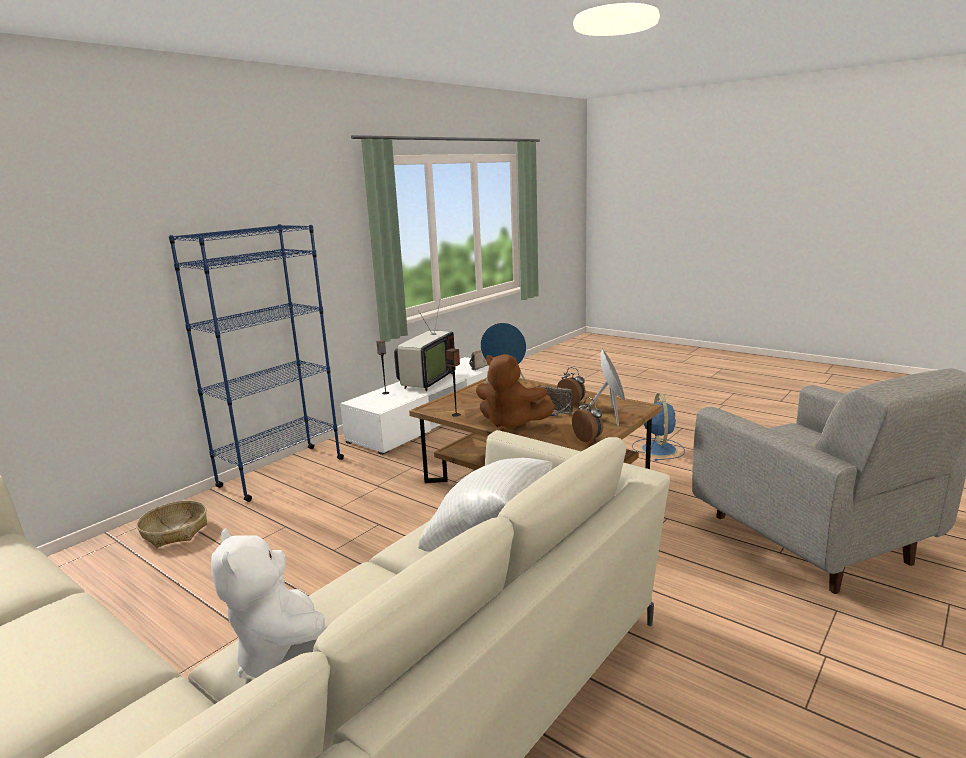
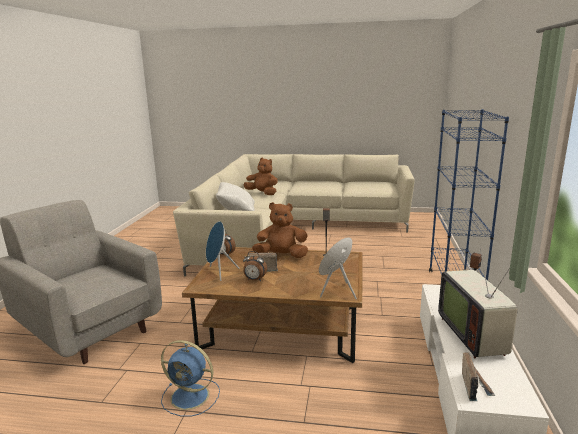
camera: 150 degrees right, 0 degrees up
(175, 531) = (427, 255): basket -> none
(286, 658) = (262, 193): white plush toy -> brown plush toy
(609, 416) = (219, 273): grey speaker -> blue speaker
(658, 448) = (191, 397): blue fan -> blue fan turned 45 degrees counterclockwise

